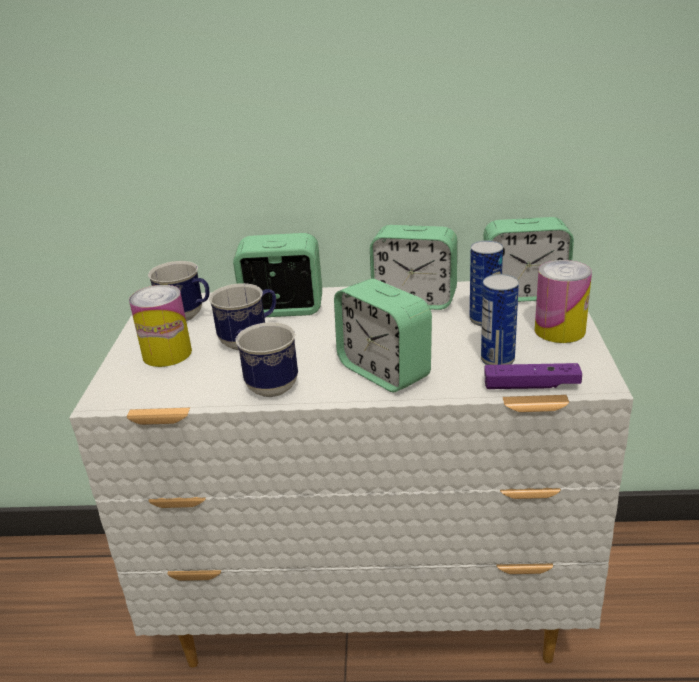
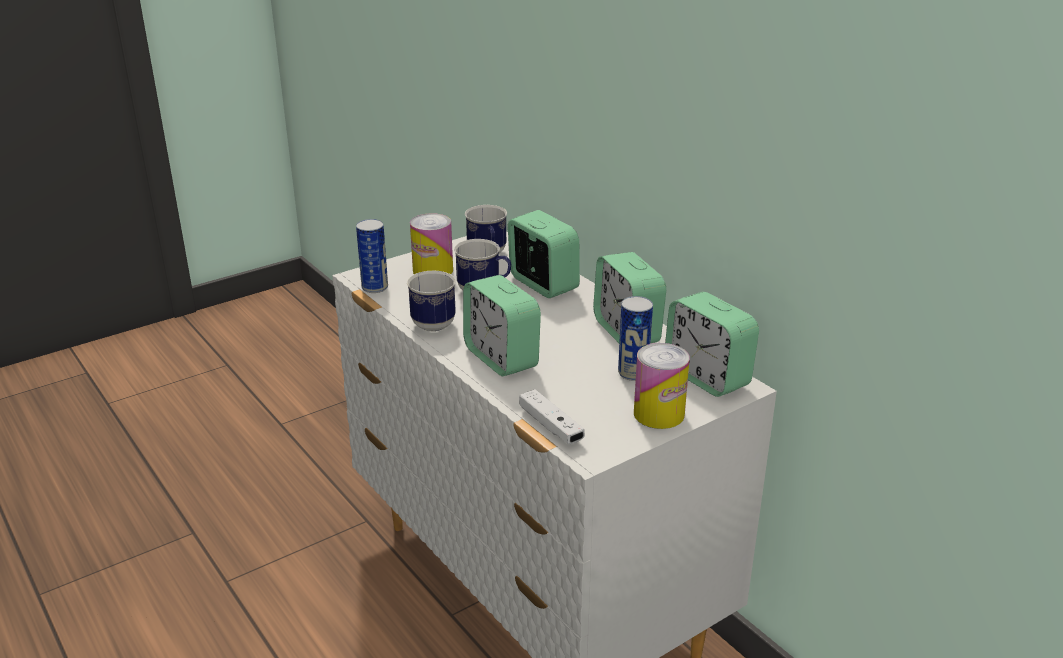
camera: 50 degrees right, 0 degrees up
(384, 371) = (501, 358): alarm clock -> alarm clock turned 45 degrees counterclockwise
(497, 360) = (573, 399): can -> can (375, 287)
(531, 385) = (550, 426): purple game controller -> white game controller

